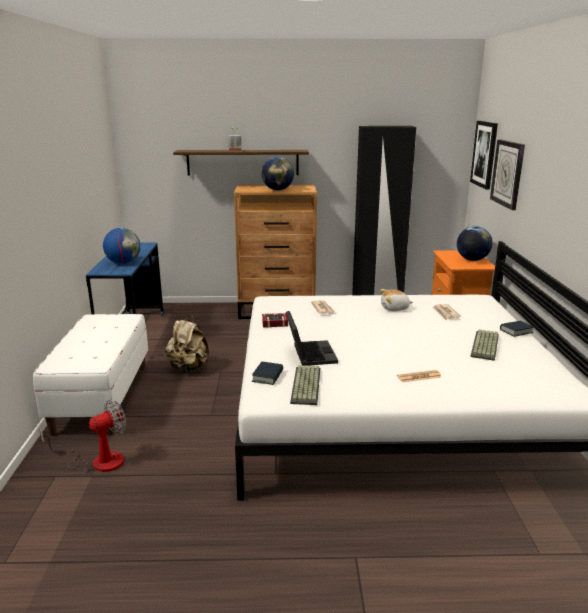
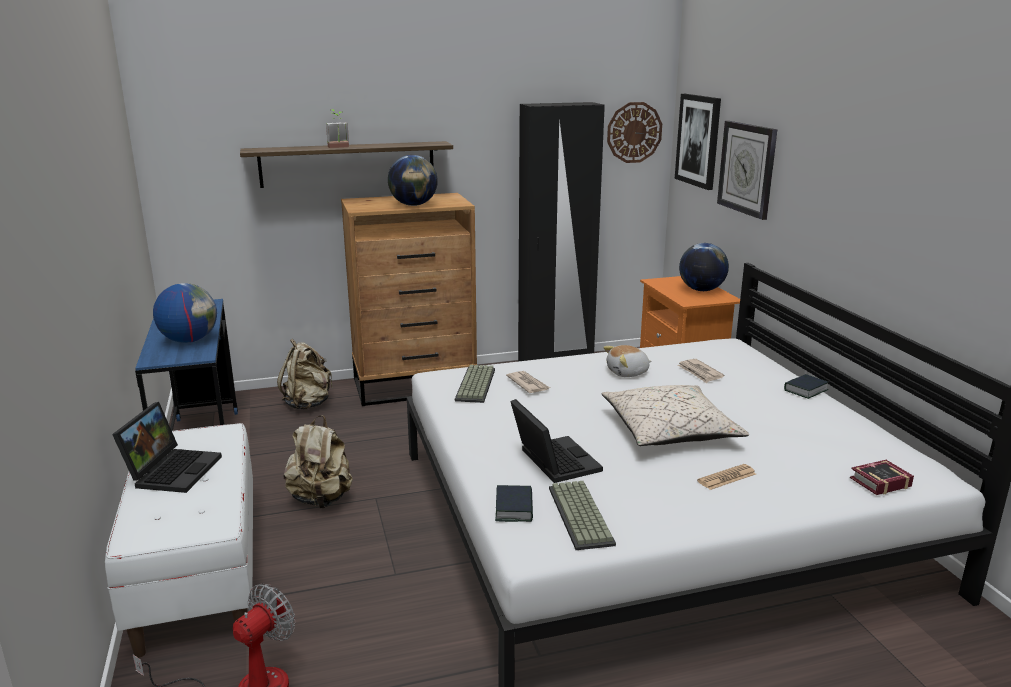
camera: 15 degrees left, 0 degrees up
(91, 334) = (173, 470): none -> laptop
(207, 314) = (308, 404): none -> beige backpack
(273, 323) = (468, 416): book -> book (877, 482)
(398, 345) = (669, 431): none -> beige pillow
(442, 148) = (634, 132): none -> wall clock
(486, 346) = (784, 418): keyboard -> keyboard (477, 385)

